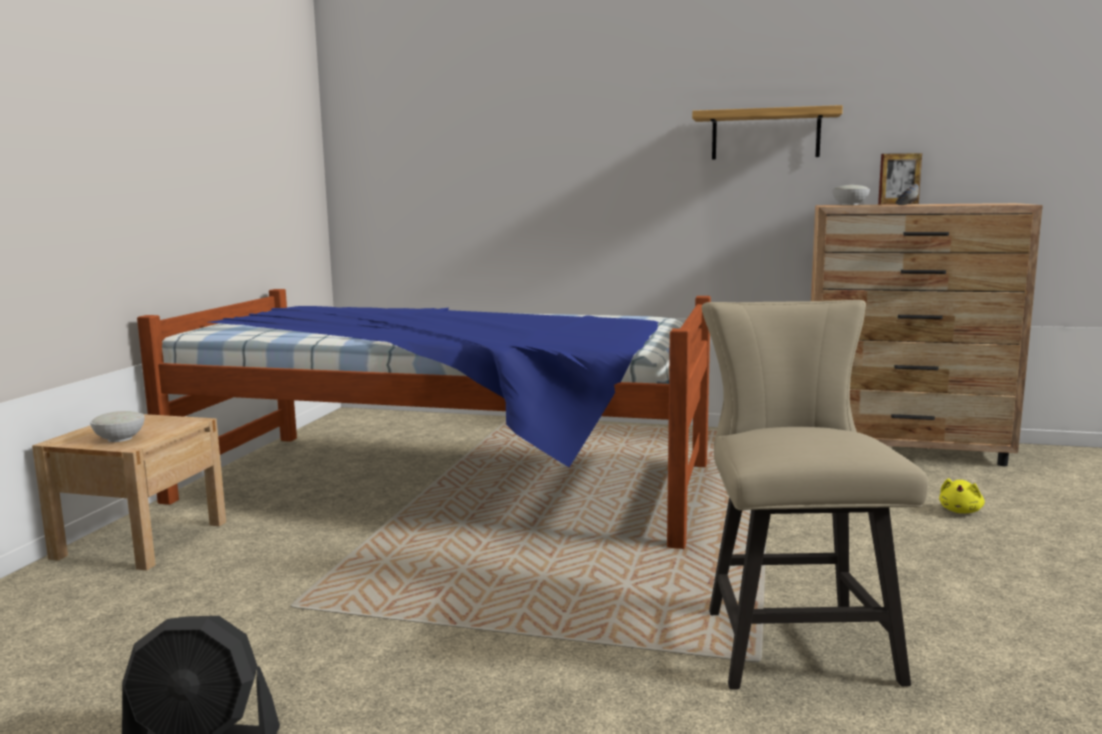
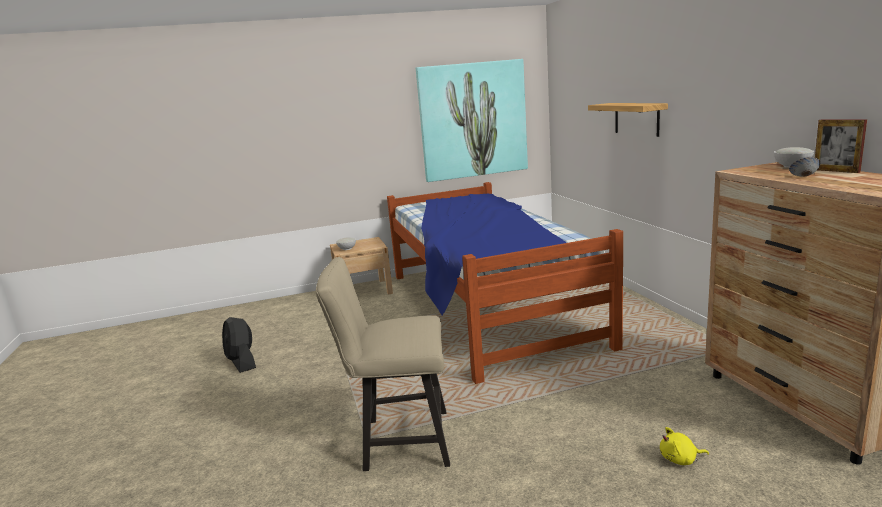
camera: 60 degrees right, 5 degrees up
(246, 171) = (472, 120): none -> picture
(765, 134) = (749, 94): shelf -> shelf (636, 118)
(792, 638) = (399, 442): beige chair -> beige chair turned 150 degrees counterclockwise

